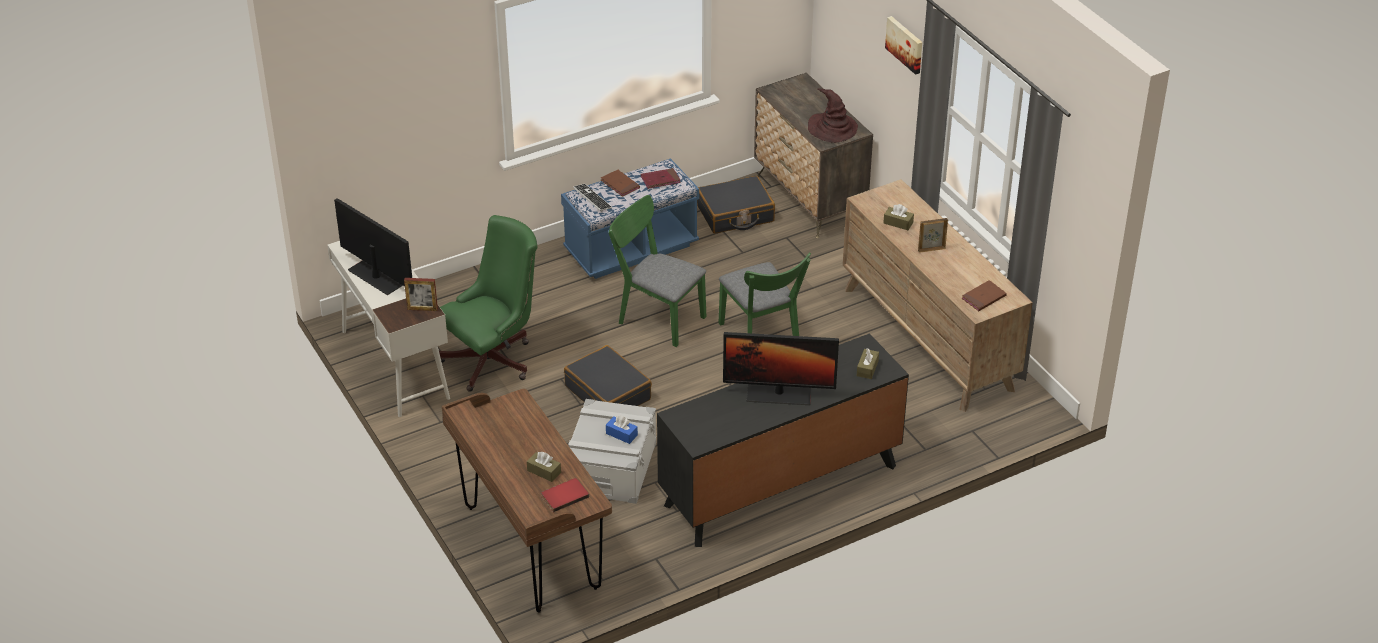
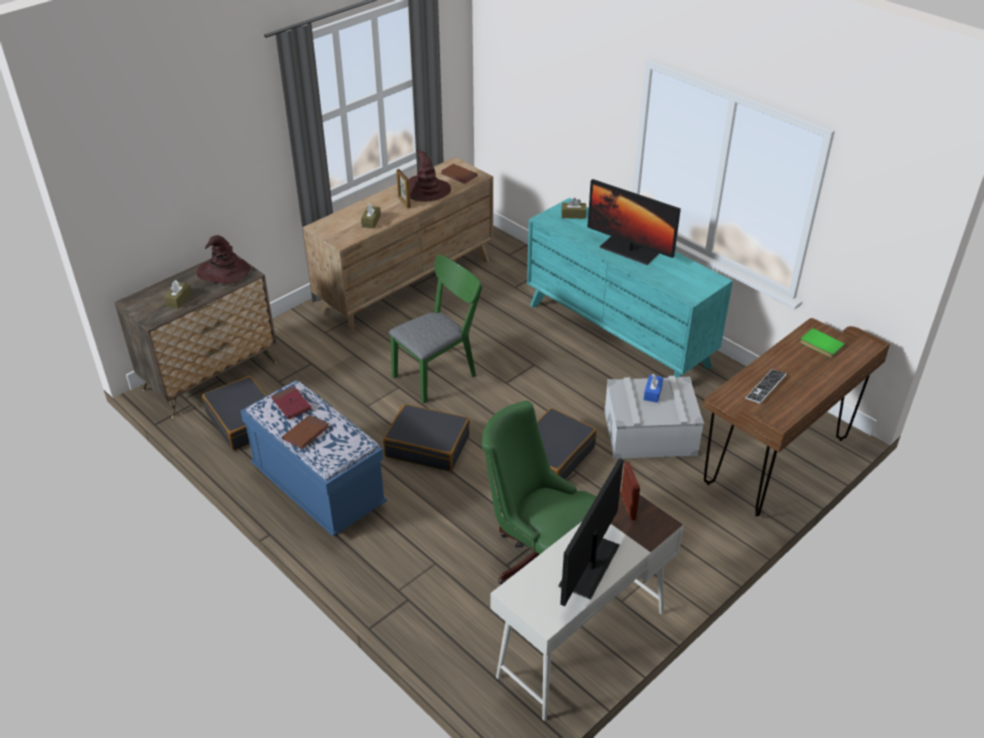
camera: 105 degrees left, 0 degrees up
(544, 471) = (802, 362): brown tissue box -> brown tissue box (179, 300)
(564, 495) = (821, 345): red book -> green book
(592, 198) = (337, 449): keyboard -> keyboard (765, 387)
(656, 317) = (428, 446): green chair -> black suitcase
(779, 393) = (629, 250): monitor -> monitor turned 135 degrees clockwise
(780, 486) = (618, 335): black dresser -> turquoise dresser
(905, 44) = (235, 124): picture -> none
(953, 269) = (426, 190): none -> brown hat

